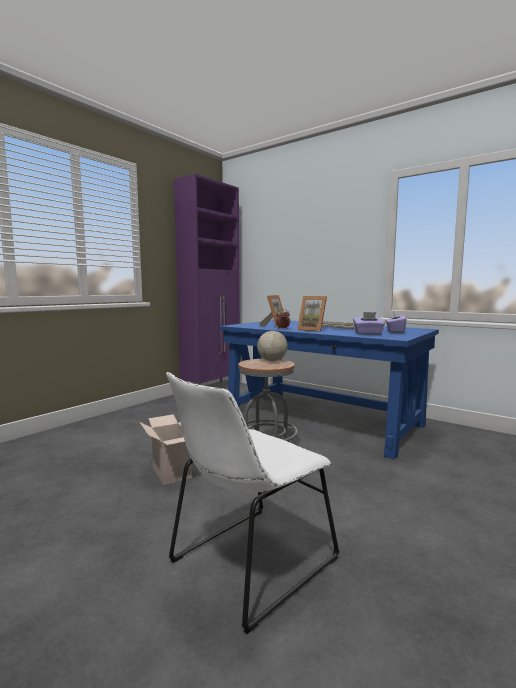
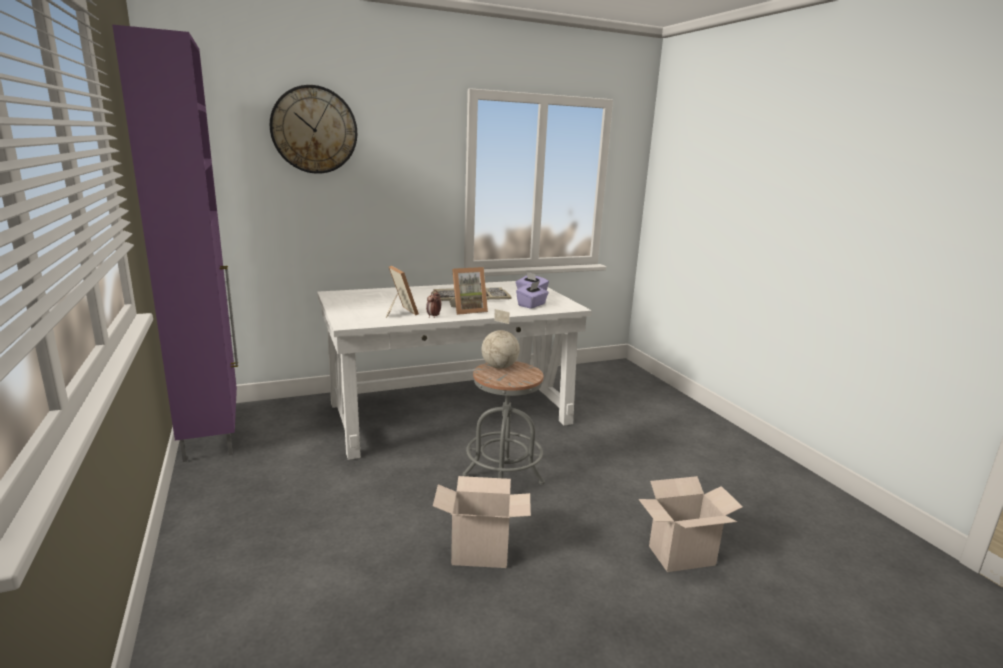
camera: 60 degrees left, 10 degrees up
(248, 563) = (681, 557): white chair -> cardboard box
(289, 221) = (314, 130): none -> wall clock
(322, 420) = (449, 413): blue desk -> white desk

